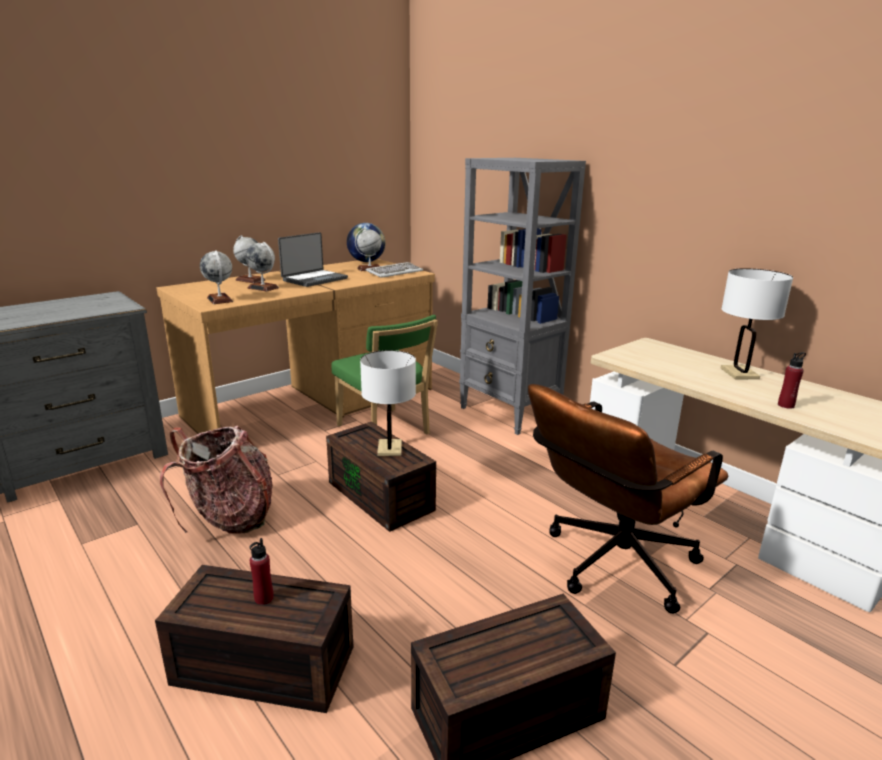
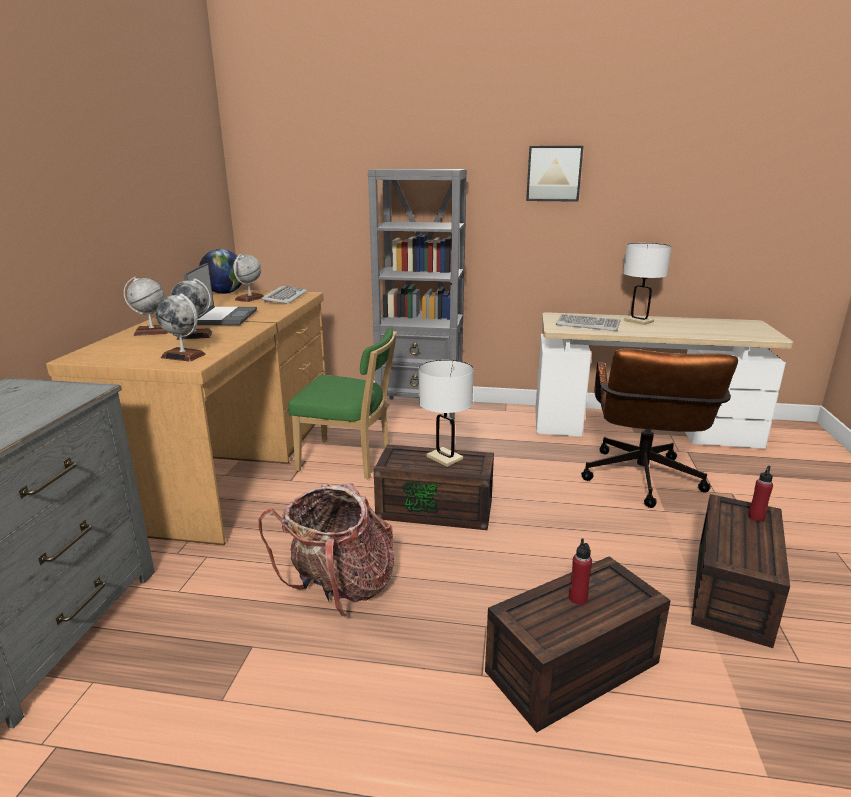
camera: 40 degrees left, 0 degrees up
(659, 362) = (588, 325): none -> keyboard
(676, 170) = (553, 173): none -> picture
(786, 405) = (696, 332): red bottle -> red bottle (756, 517)

